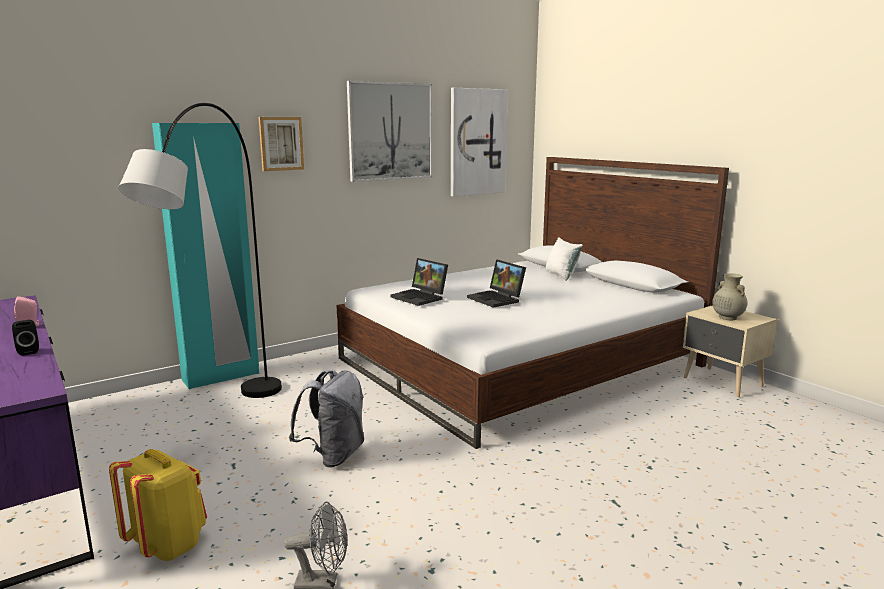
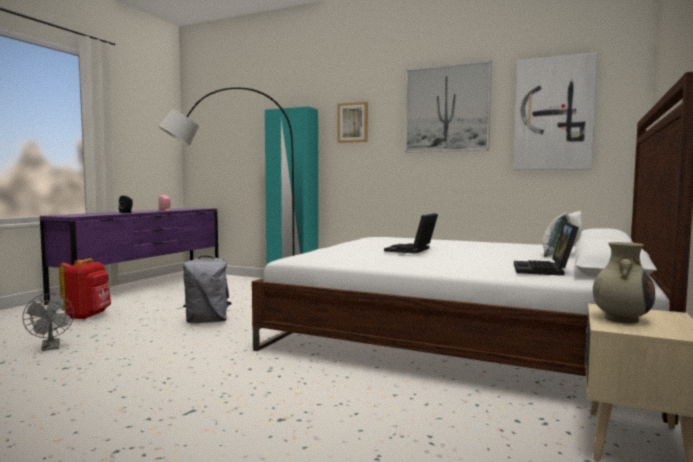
camera: 60 degrees right, 10 degrees down
(167, 545) = (88, 316): yellow backpack -> red backpack
(421, 297) = (372, 241): laptop -> laptop (545, 270)

